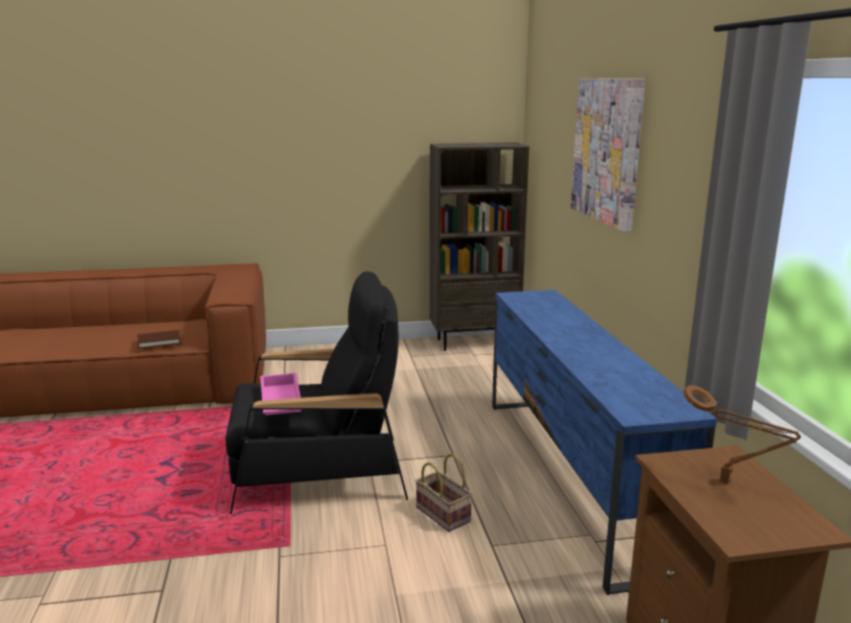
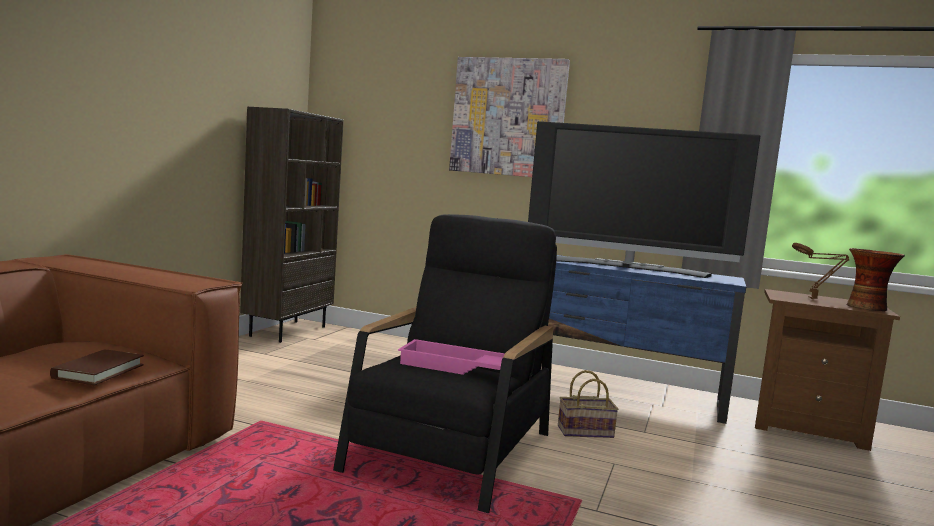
camera: 60 degrees left, 10 degrees down
(598, 361) = (629, 267): none -> television
(748, 527) = (867, 307): none -> vase

